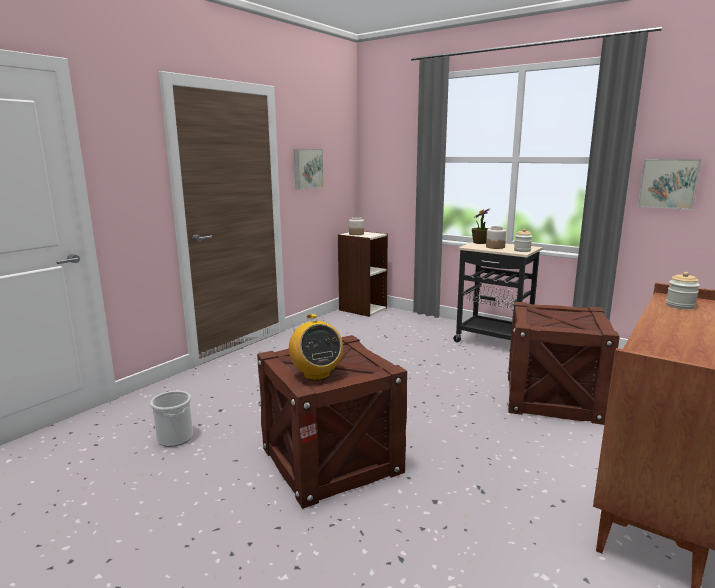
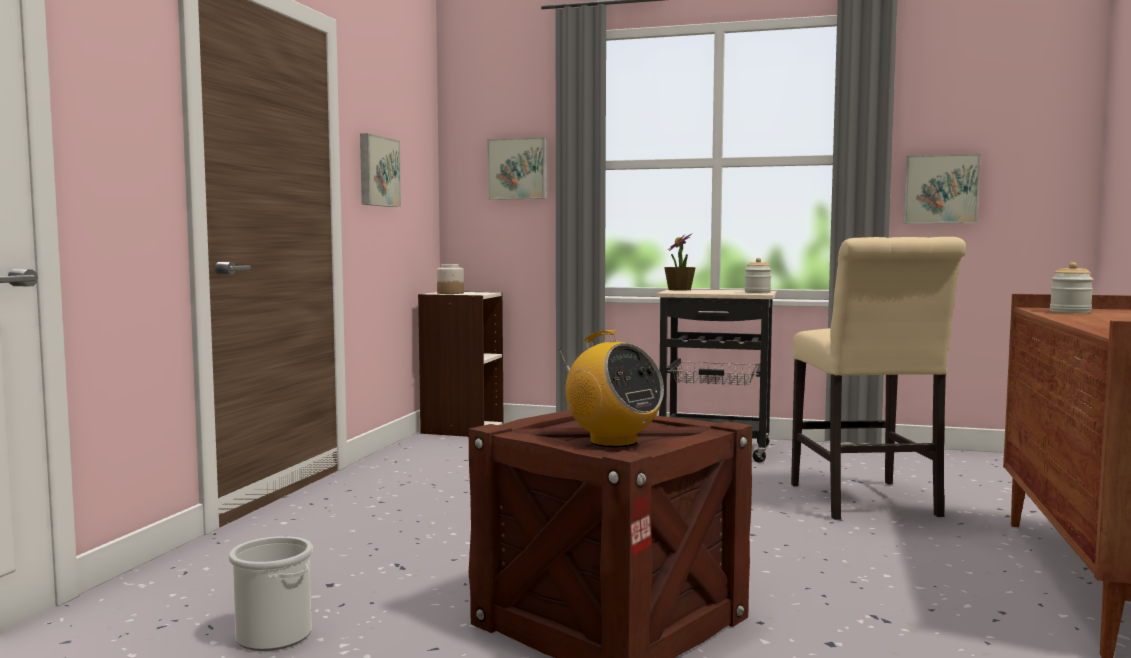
camera: 20 degrees left, 10 degrees down
(398, 160) = (518, 169): none -> picture
(495, 247) = (711, 291): jar -> none
(552, 398) = (865, 503): crate -> beige stool

